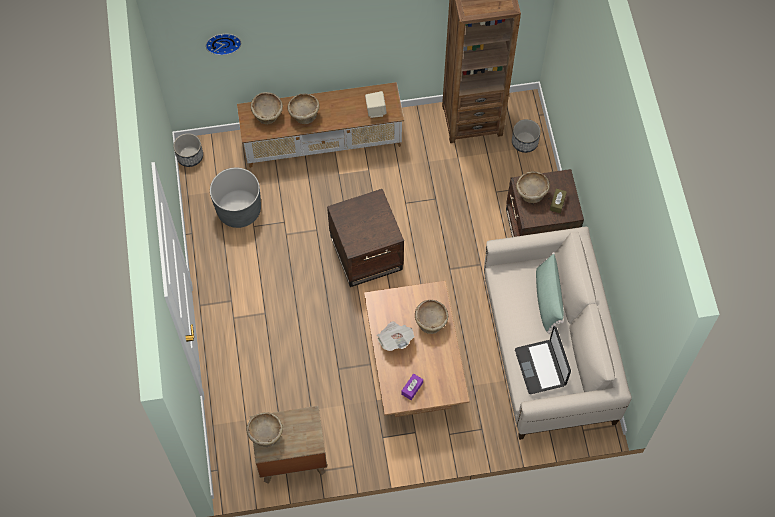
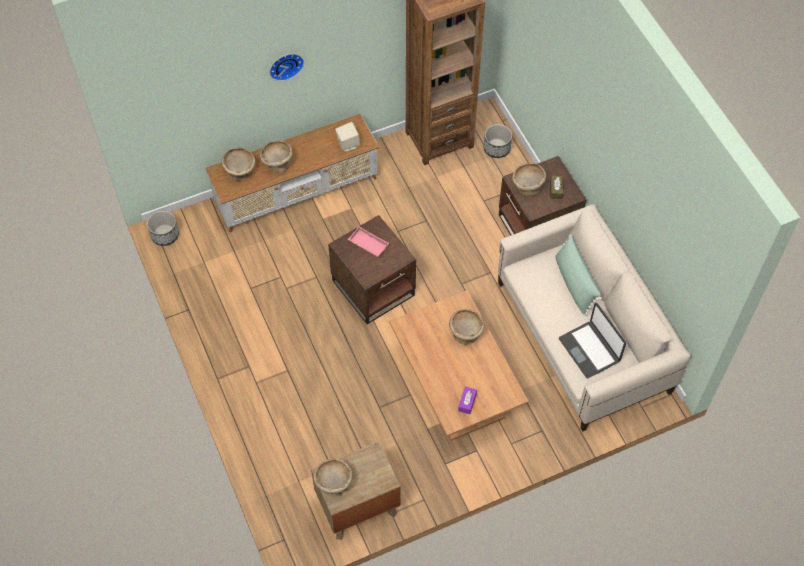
camera: 15 degrees left, 5 degrees down
(223, 42) = (186, 97): wall clock -> wall clock (285, 65)
(239, 210) = (231, 276): grey planter -> none
(363, 215) = (367, 244): none -> pink tray
(395, 339) = (435, 358): newspaper -> none

